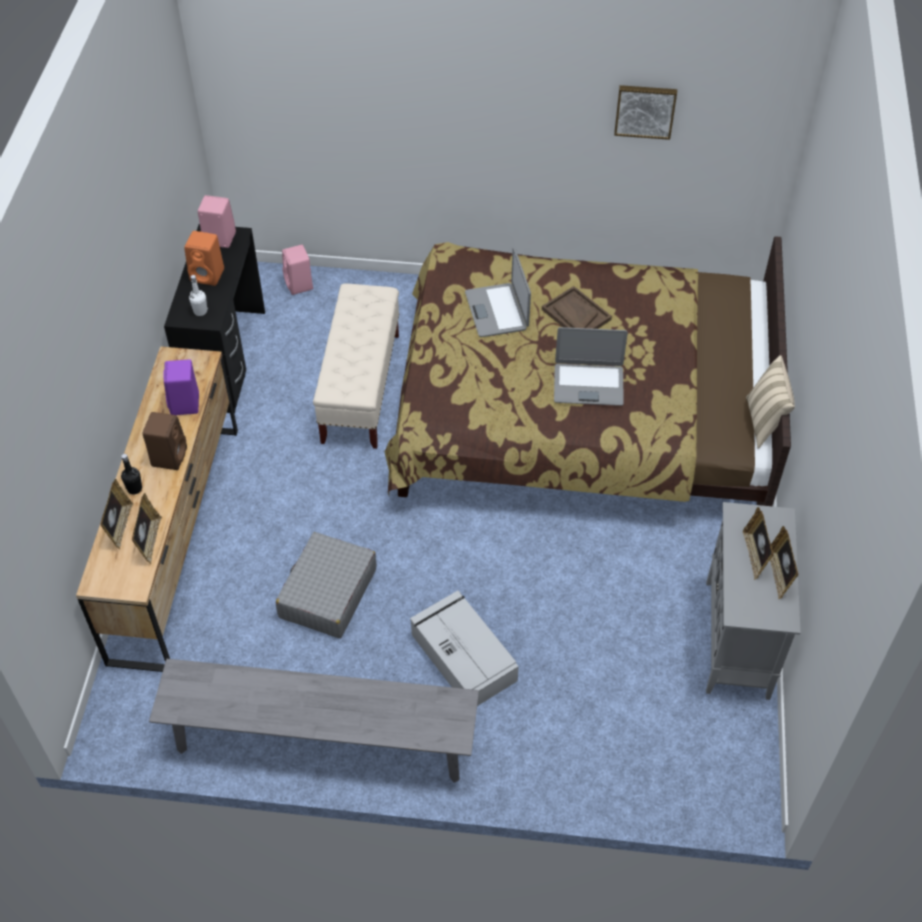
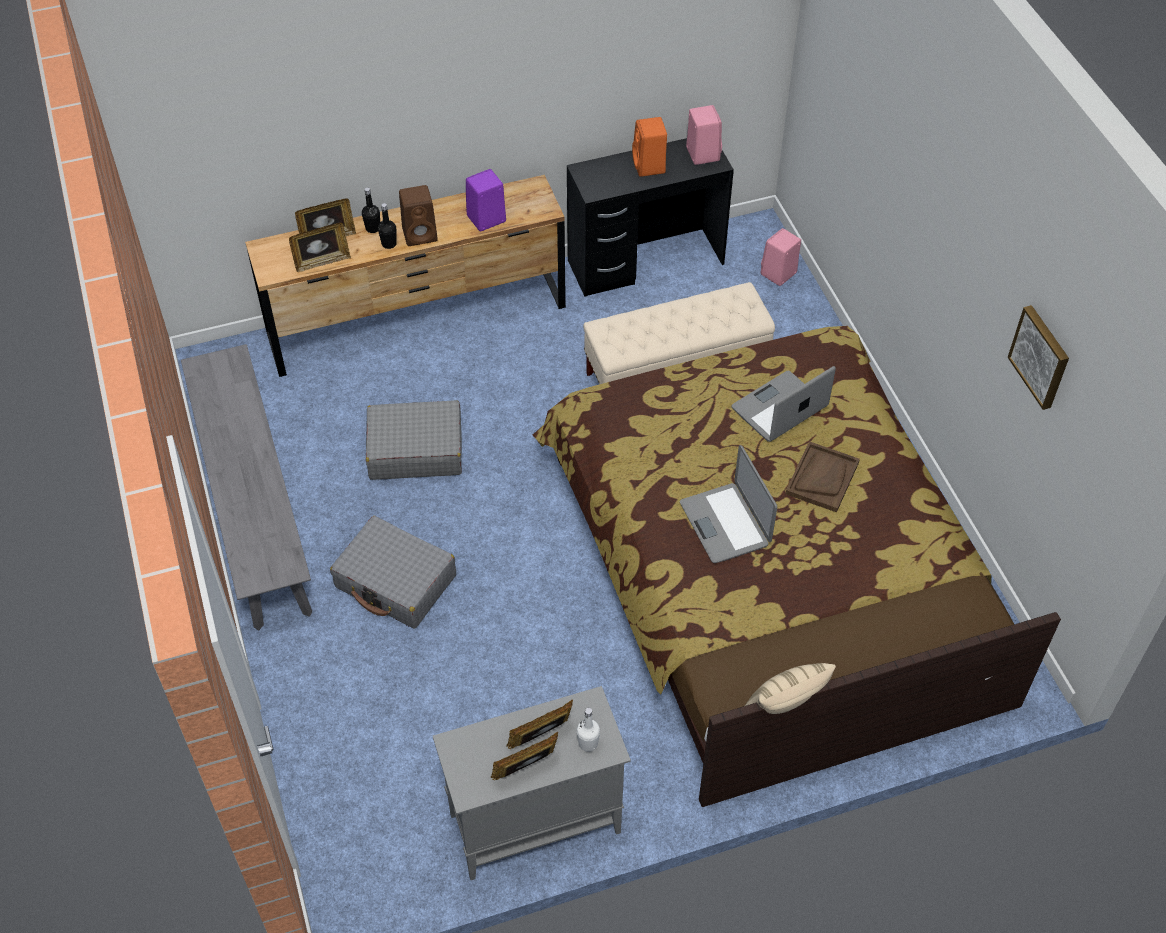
camera: 65 degrees right, 0 degrees up
(164, 483) = (389, 244): none -> black bottle
(200, 311) = (600, 180): white bottle -> white bottle (588, 743)
(462, 656) = (396, 582): grey storage box -> grey suitcase

